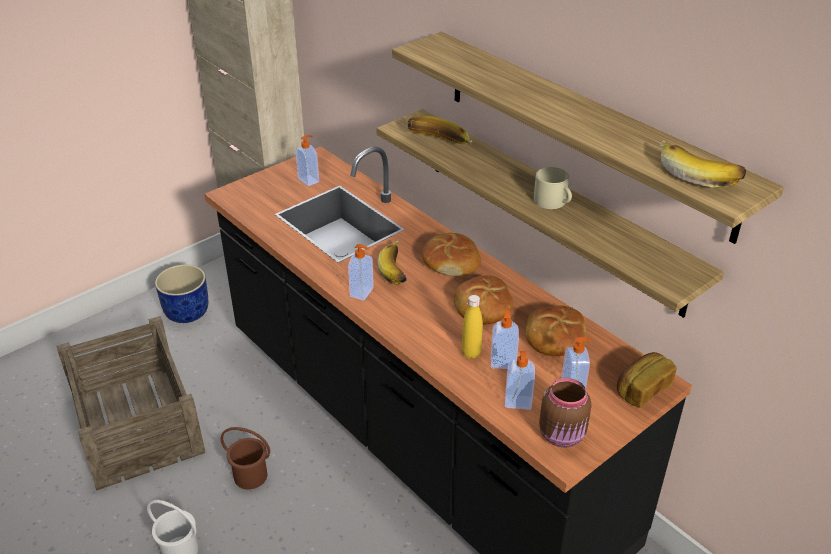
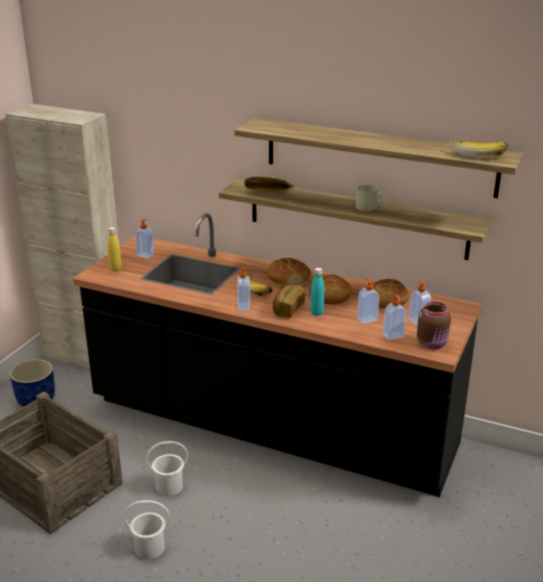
camera: 25 degrees left, 10 degrees down
(250, 475) = (169, 486): brown bucket -> white bucket
(444, 331) = (317, 313): none -> turquoise bottle
(471, 353) = (343, 319): yellow bottle -> yellow bottle (116, 269)
(642, 389) = (457, 312): bread -> bread (287, 310)

